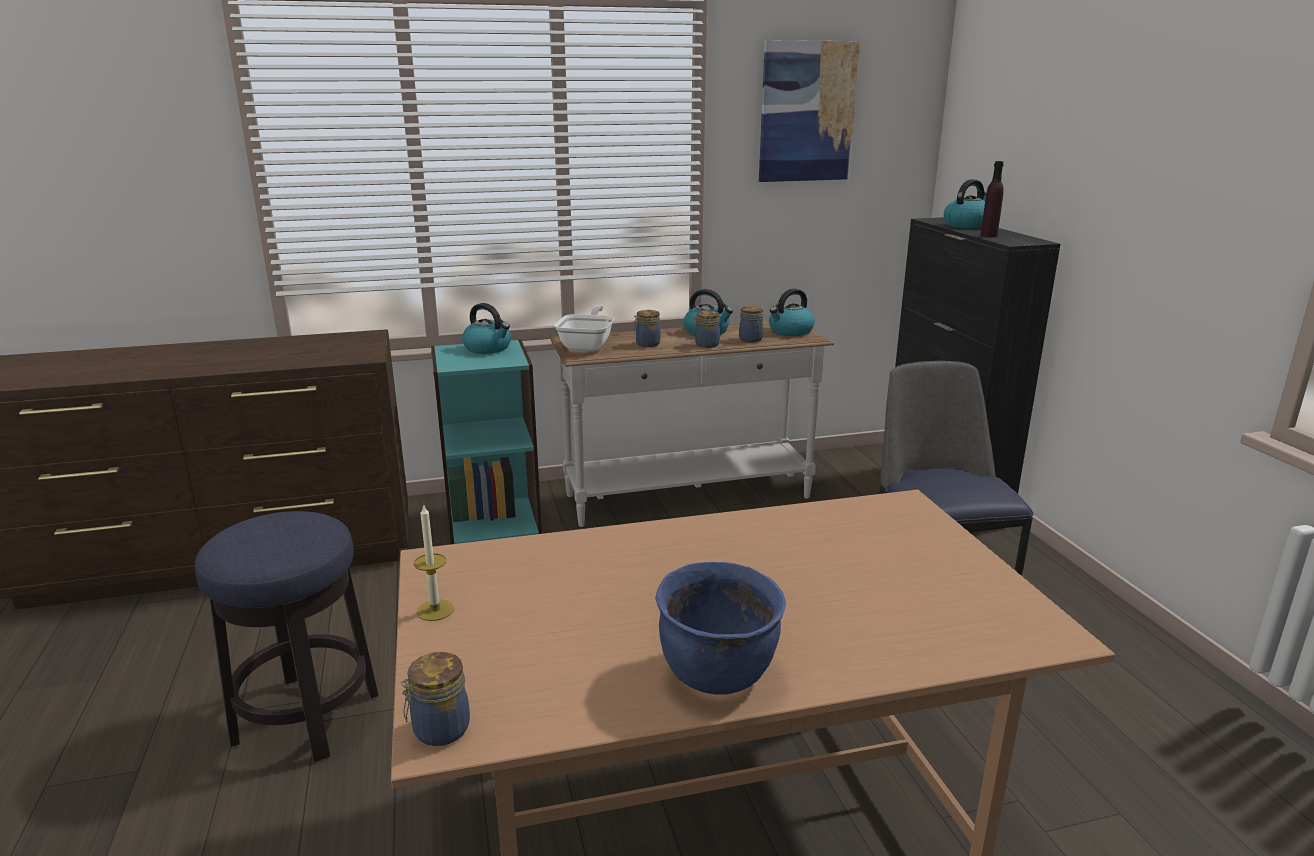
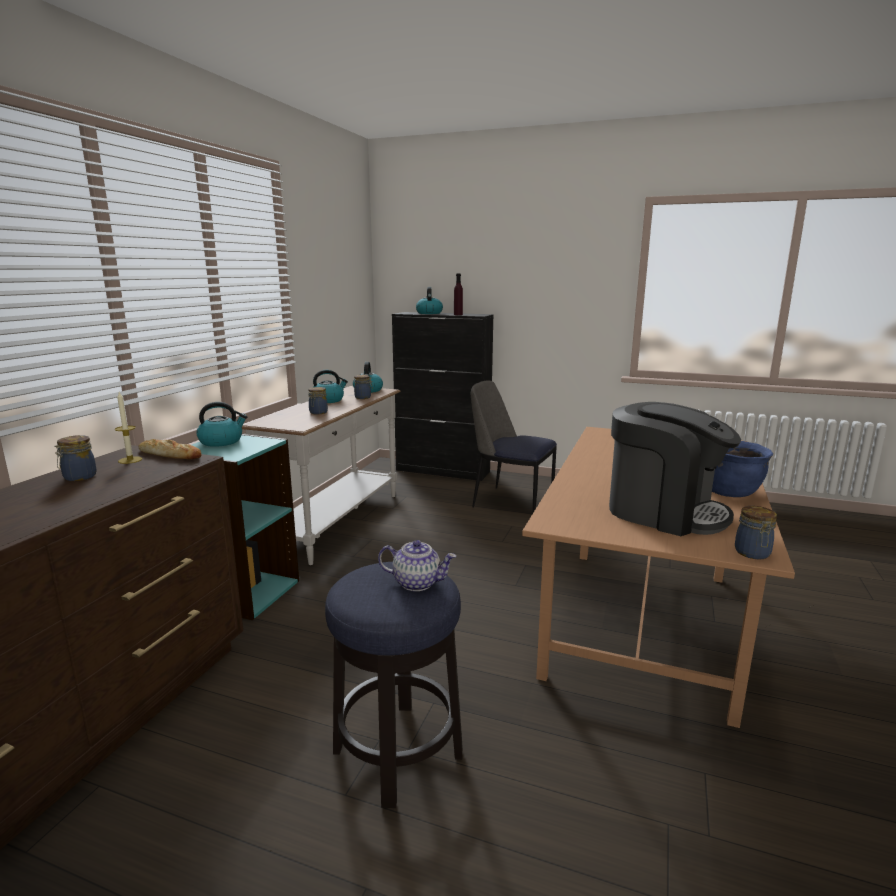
camera: 55 degrees left, 5 degrees down
(286, 545) = (417, 582): none -> teapot
(371, 346) = (170, 454): none -> bread
(435, 610) = (618, 533): candle -> candle (130, 460)
(552, 629) = (664, 512): none -> coffee machine
(588, 345) = (285, 422): frying pan -> none
(706, 345) = (350, 405): jar -> jar (78, 477)
(807, 112) = (326, 249): picture -> none

